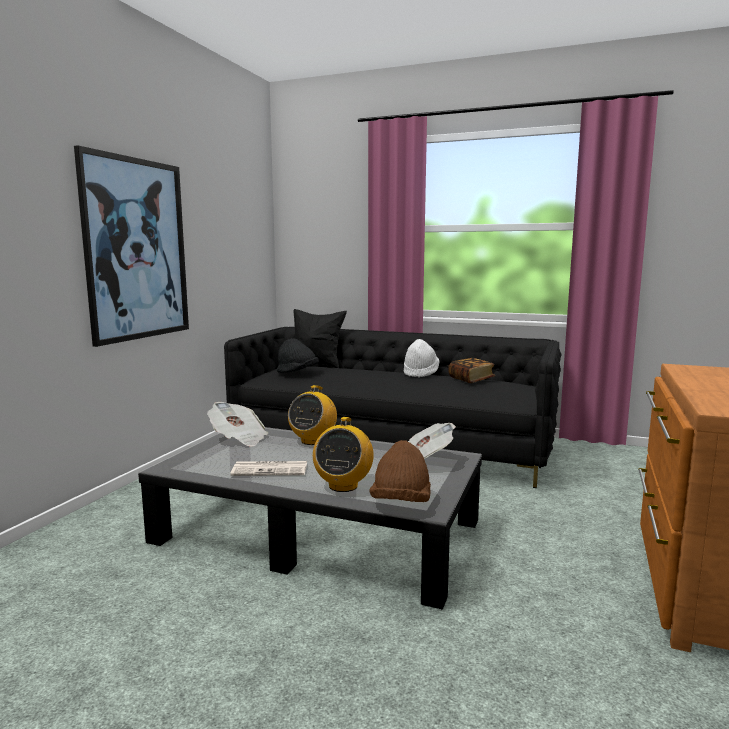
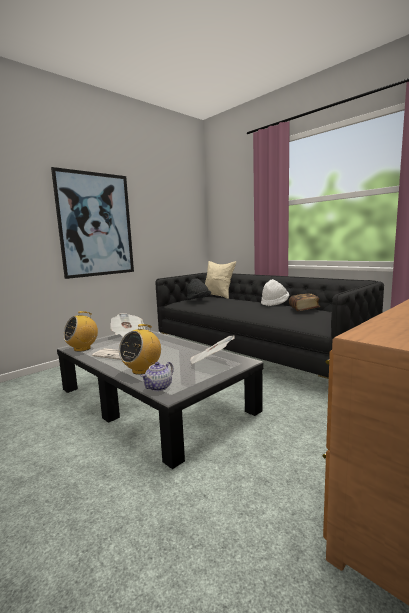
camera: 25 degrees right, 0 degrees up
(313, 441) = (165, 341): radio -> radio (82, 348)
(316, 365) = (218, 296): black pillow -> beige pillow
(401, 503) = (159, 387): brown hat -> teapot

